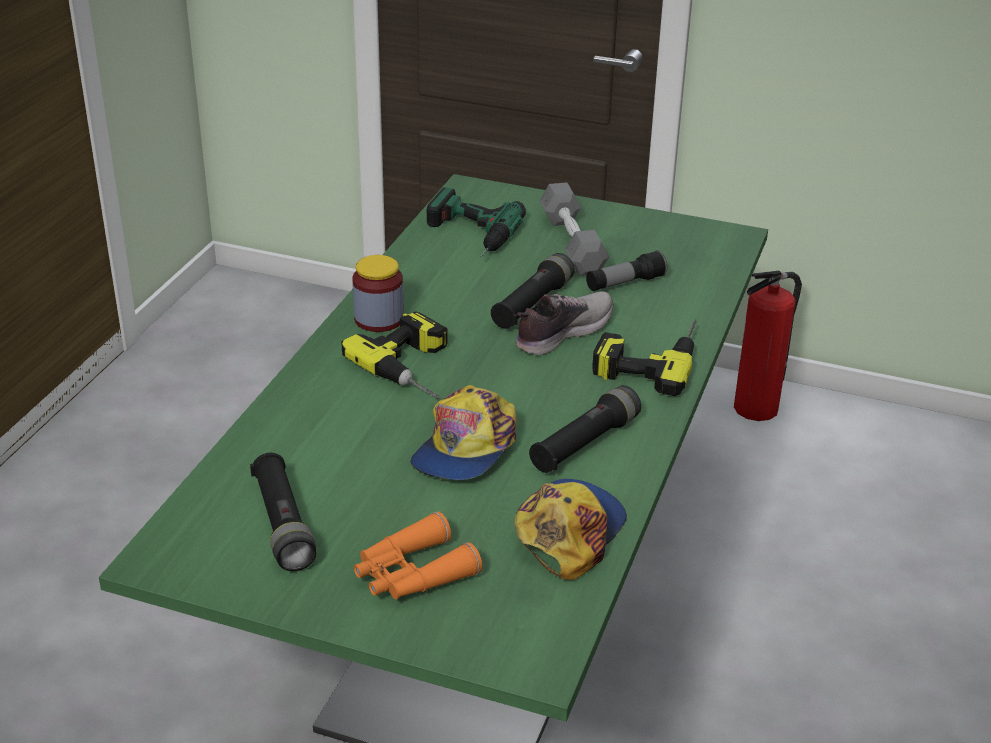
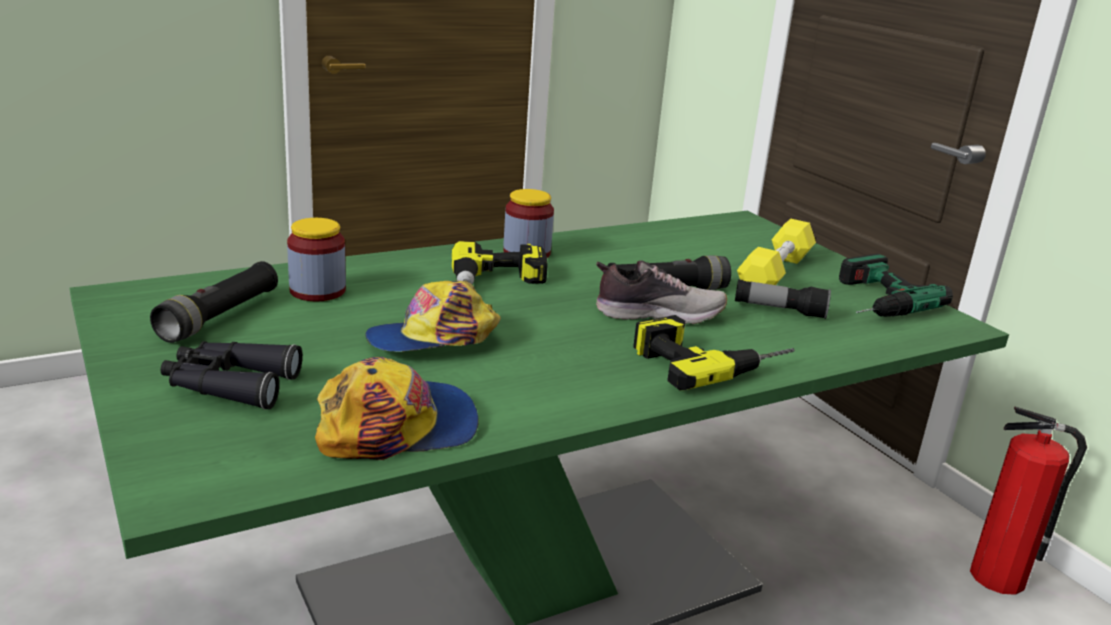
camera: 40 degrees right, 10 degrees down
(302, 454) = (317, 291): none -> jar
(412, 574) = (229, 385): orange binoculars -> black binoculars
(467, 236) = (689, 240): power drill -> power drill (869, 300)
(572, 243) = (775, 273): grey dumbbell -> yellow dumbbell
(584, 444) = (533, 382): black flashlight -> none

